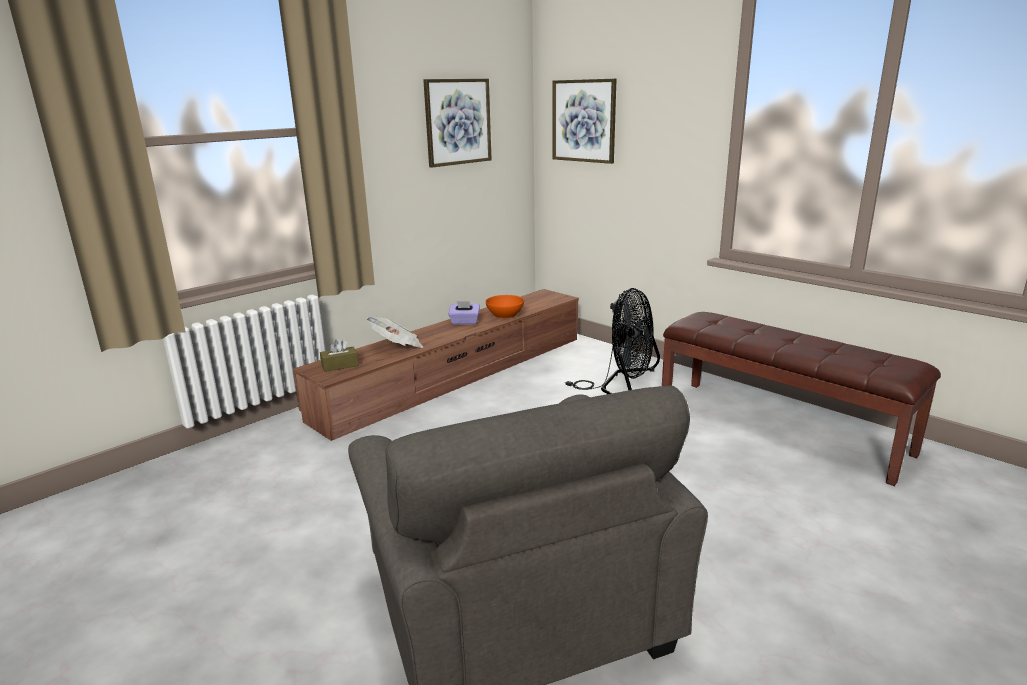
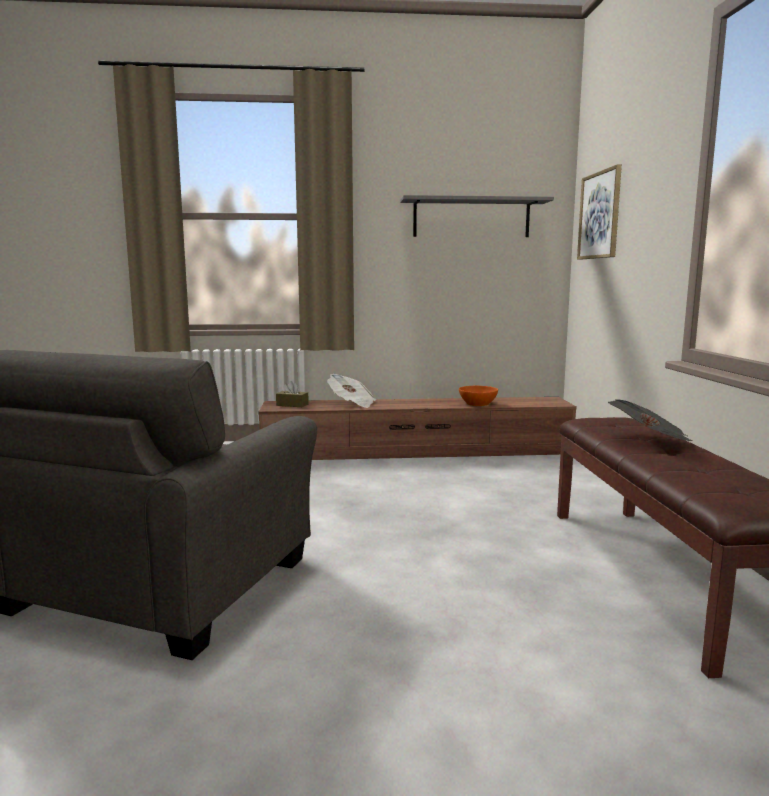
camera: 40 degrees right, 10 degrees down
(457, 122) = (471, 218): picture -> grey shelf
(464, 322) = (433, 402): purple tissue box -> none
(620, 385) = (545, 493): black fan -> none
(765, 335) = (650, 442): none -> newspaper

